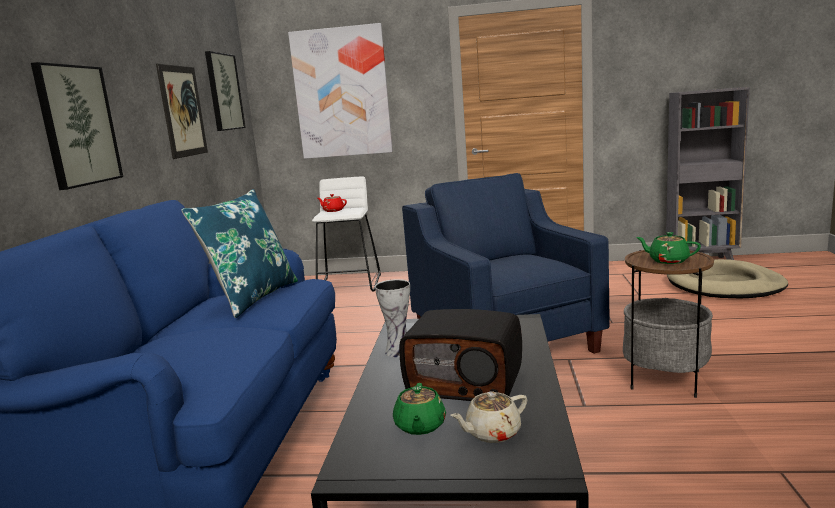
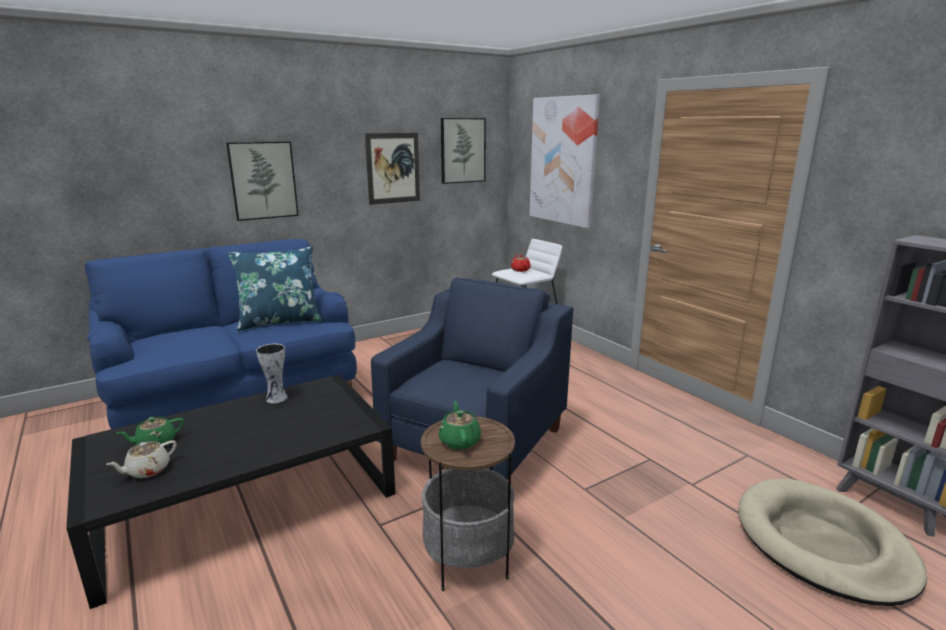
camera: 50 degrees right, 5 degrees up
(466, 383) = (226, 439): radio -> none
(492, 433) = (147, 470): beige teapot -> beige teapot turned 75 degrees counterclockwise

